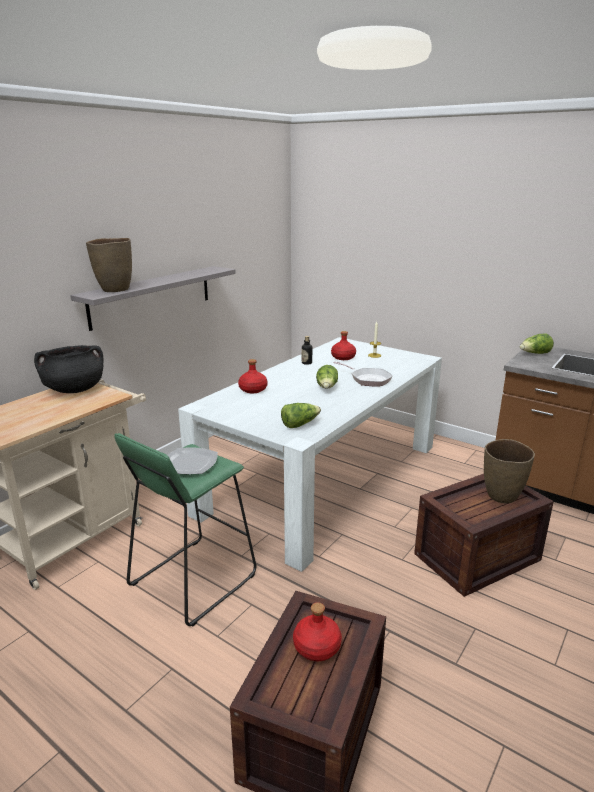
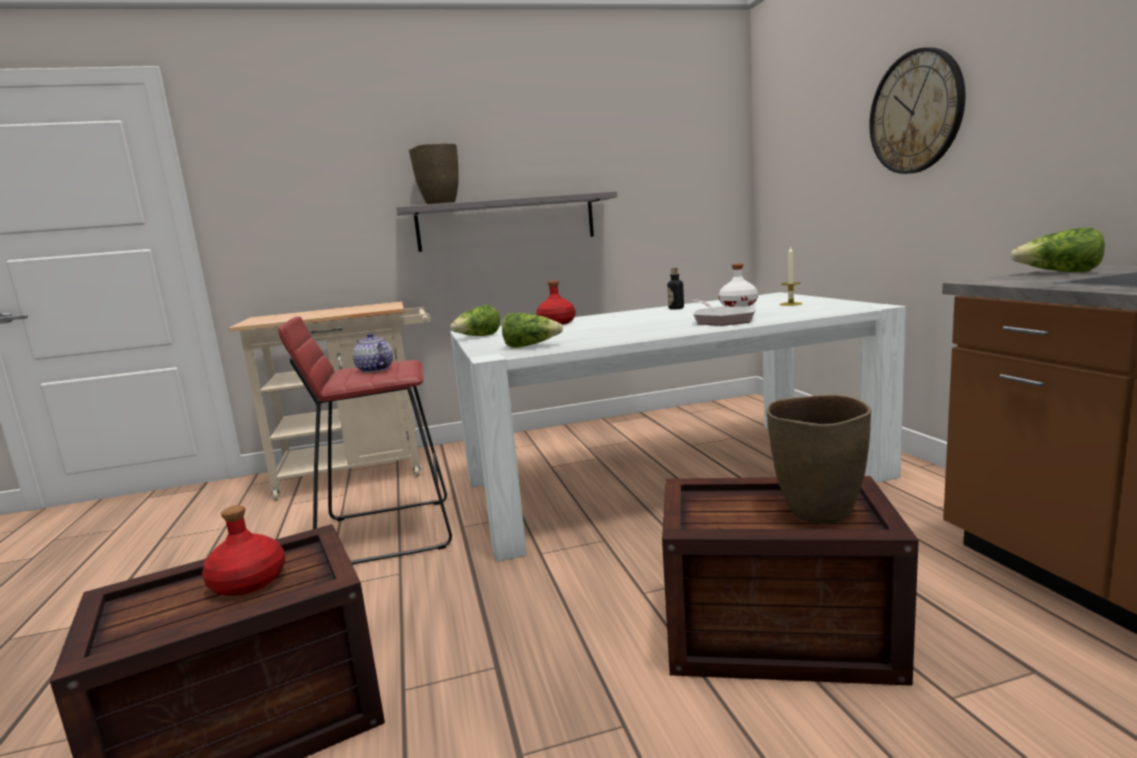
camera: 40 degrees right, 10 degrees down
(74, 389) = (374, 305): black cooking pot -> none
(190, 463) = (375, 370): plate -> teapot
(192, 580) = (386, 533): green stool -> red stool
(327, 387) = (646, 324): lettuce -> lettuce (478, 337)
(343, 357) = (738, 305): red bottle -> white bottle
(434, 242) = (916, 112): none -> wall clock

